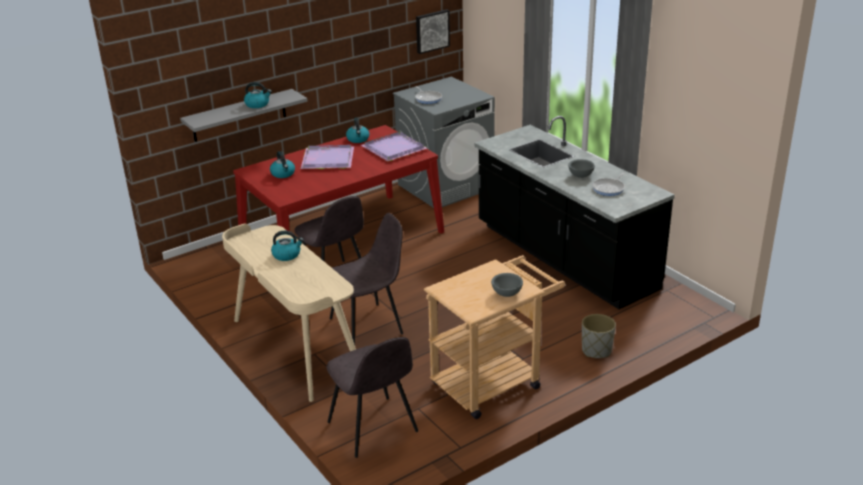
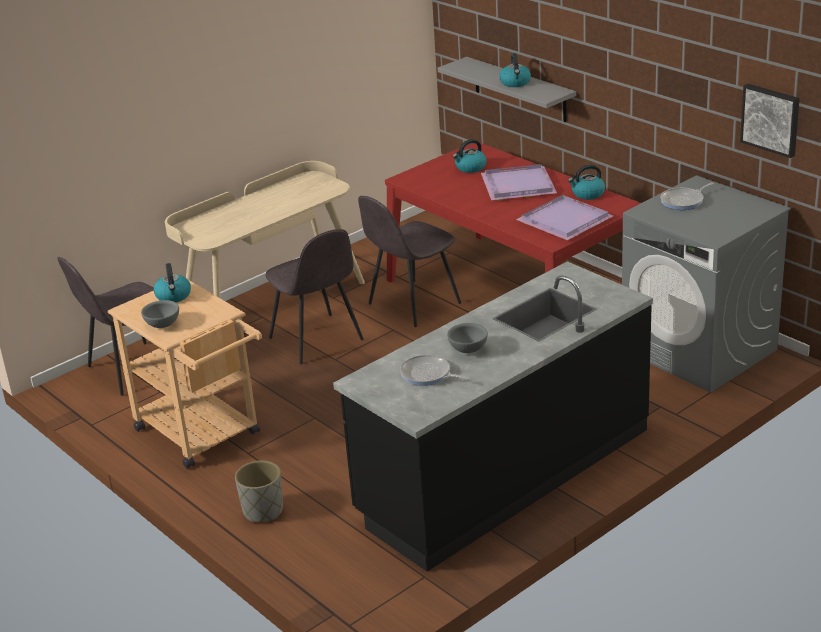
camera: 85 degrees right, 0 degrees up
(287, 255) = (281, 204): kettle -> kettle (173, 296)

